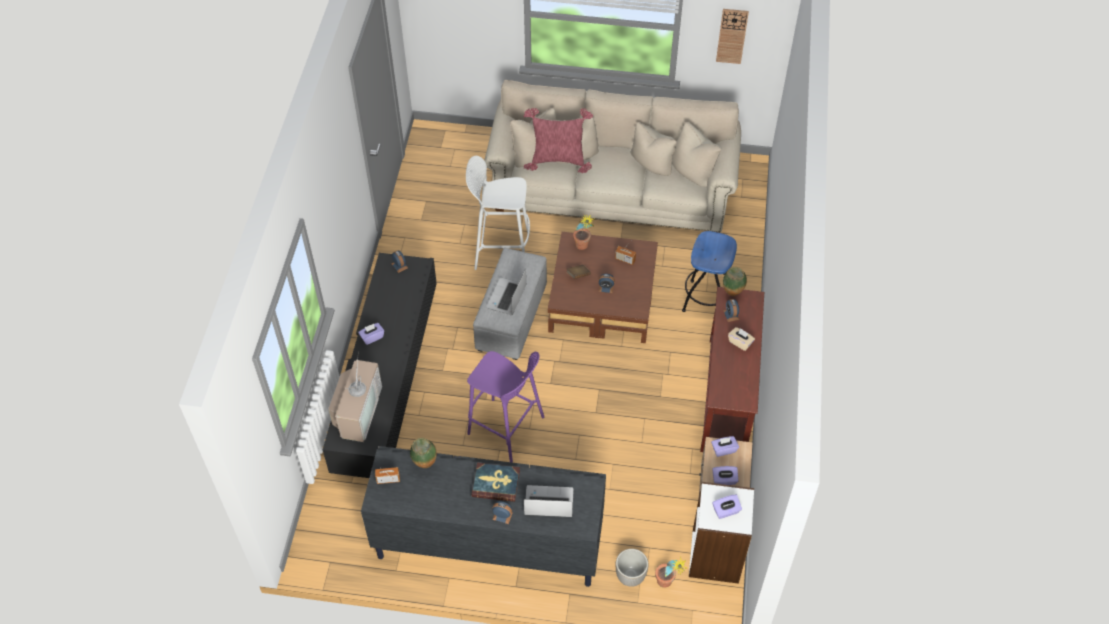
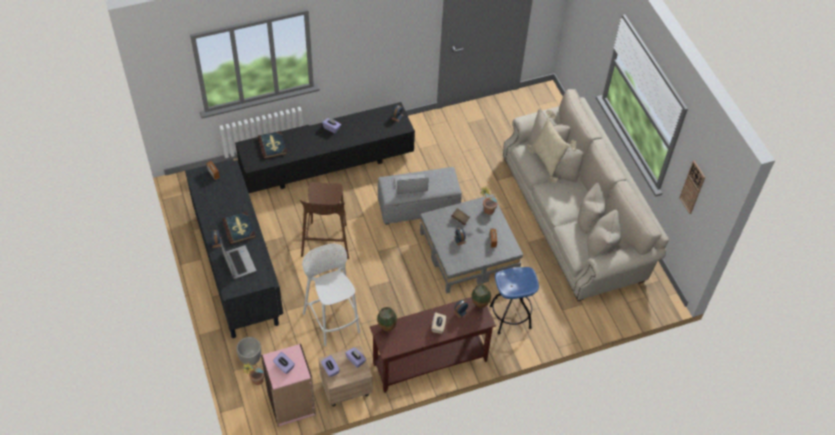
camera: 60 degrees right, 0 degrees up
(357, 410) = (272, 146): television -> book
(425, 465) = (233, 187): vase -> vase (386, 329)
(500, 248) = (473, 175): white stool -> white stool (333, 320)
(506, 429) = (326, 242): purple stool -> brown stool
(558, 163) = (548, 164): red pillow -> beige pillow
(603, 298) = (469, 252): brown coffee table -> grey coffee table
(716, 557) = (291, 404): white bookcase -> pink bookcase

